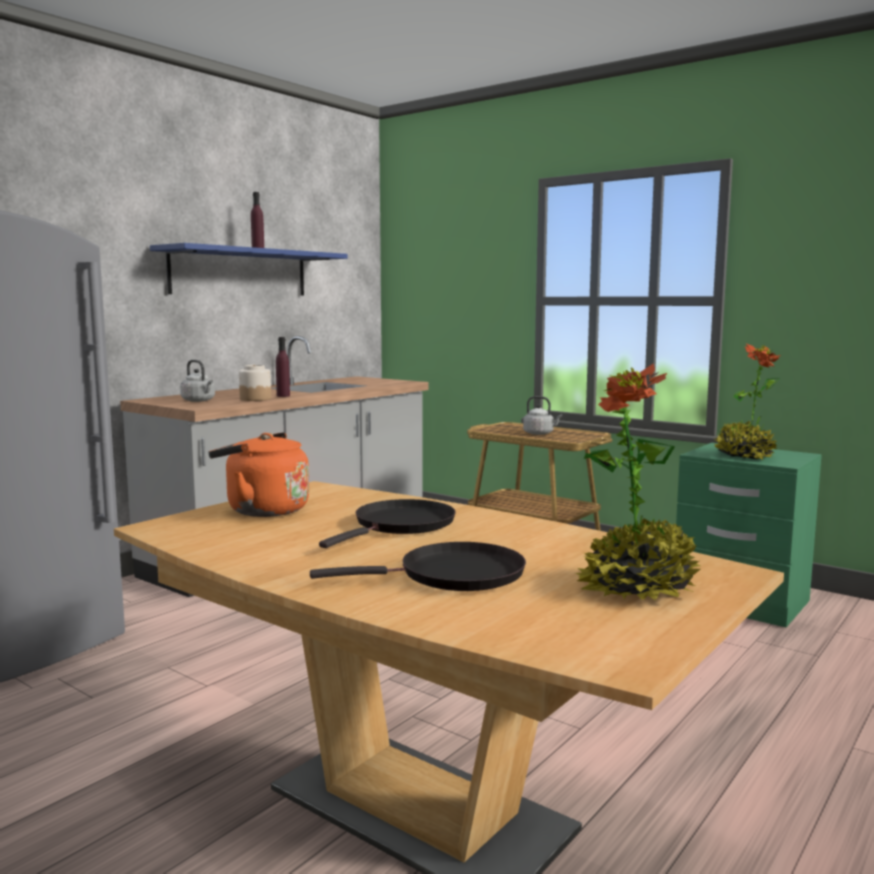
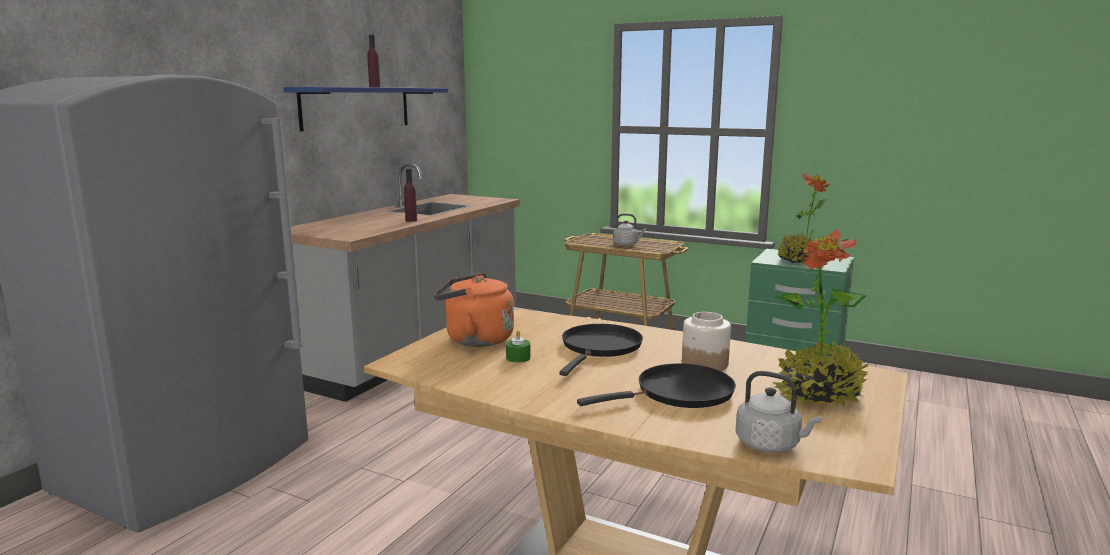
camera: 10 degrees left, 5 degrees up
(199, 401) = (342, 229): grey kettle -> grey kettle (771, 445)
(255, 399) = (390, 225): jar -> jar (704, 363)
(293, 530) = (518, 358): none -> green candle

